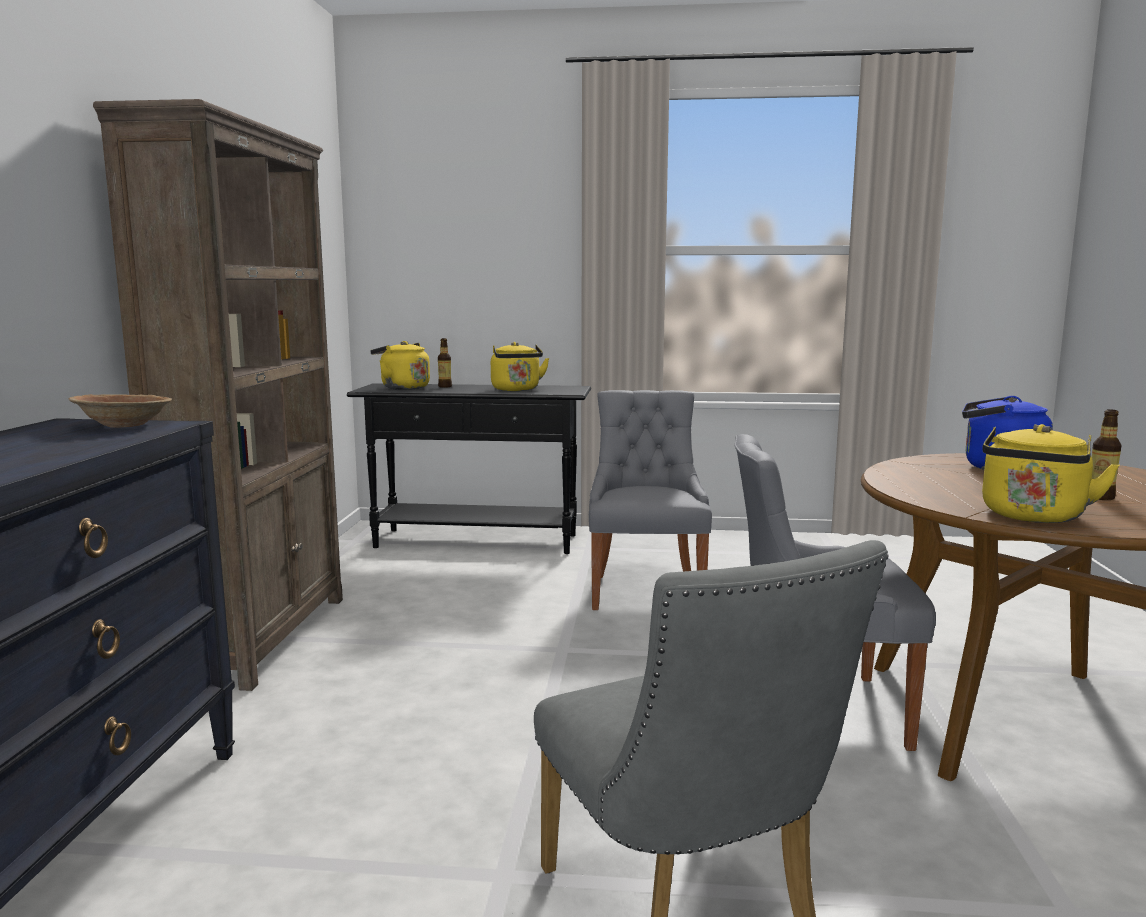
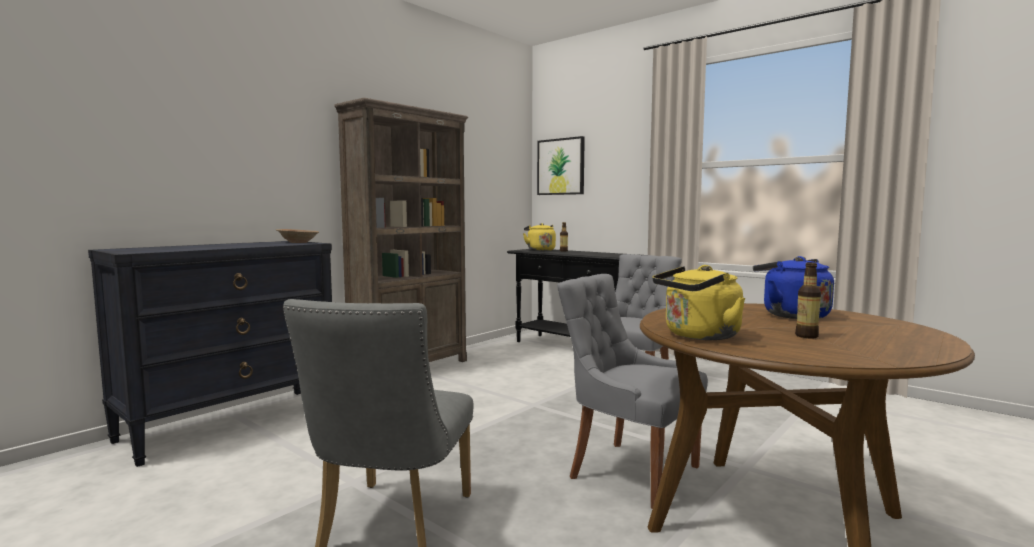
camera: 35 degrees right, 5 degrees down
(407, 241) = (561, 166): none -> picture
(516, 390) = (596, 254): yellow kettle -> none

